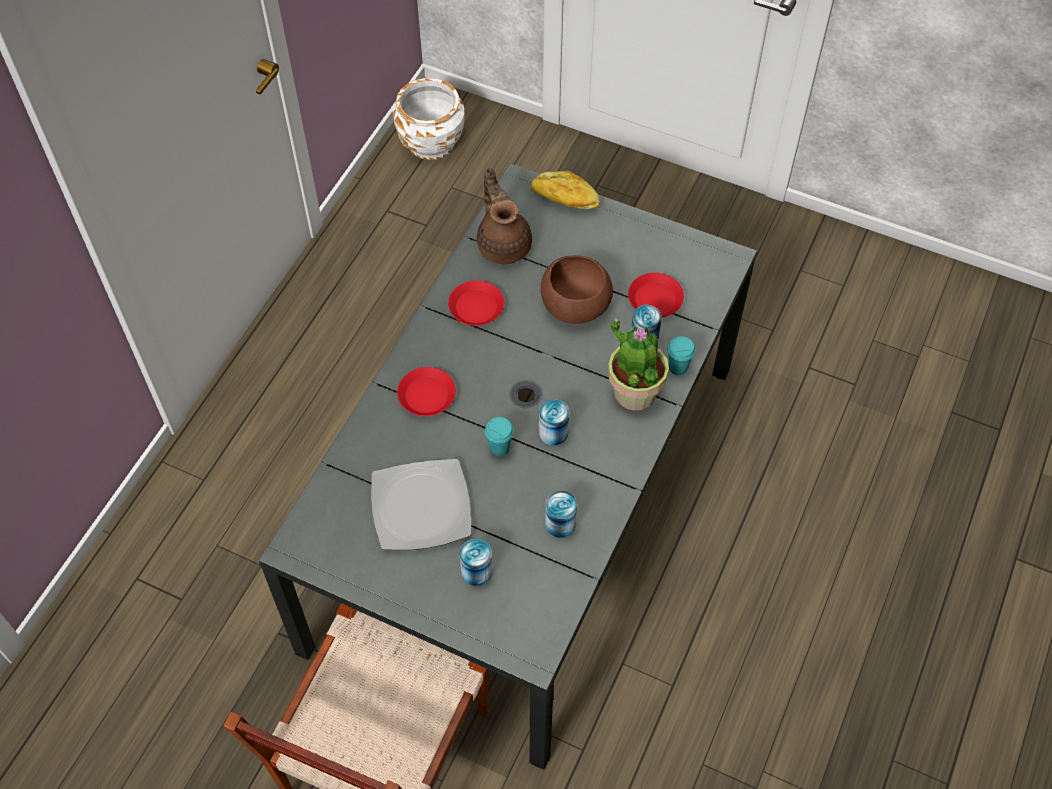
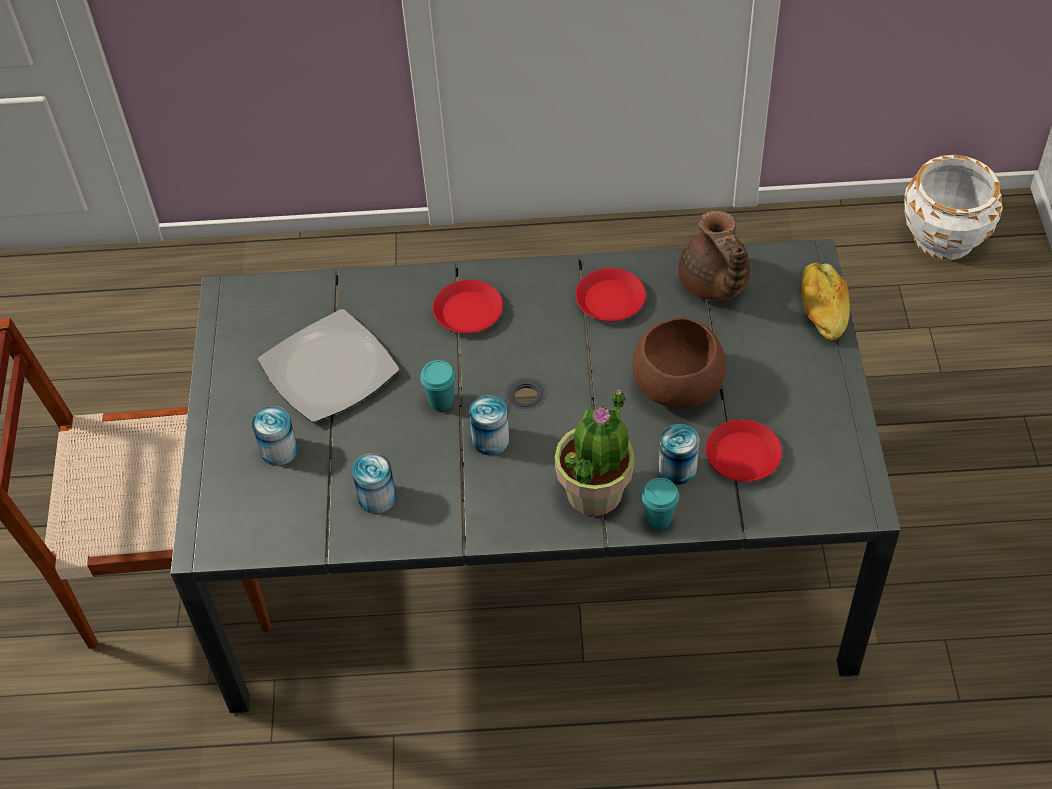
camera: 65 degrees right, 5 degrees down
(504, 244) = (714, 284): brown teapot -> brown teapot turned 120 degrees clockwise

